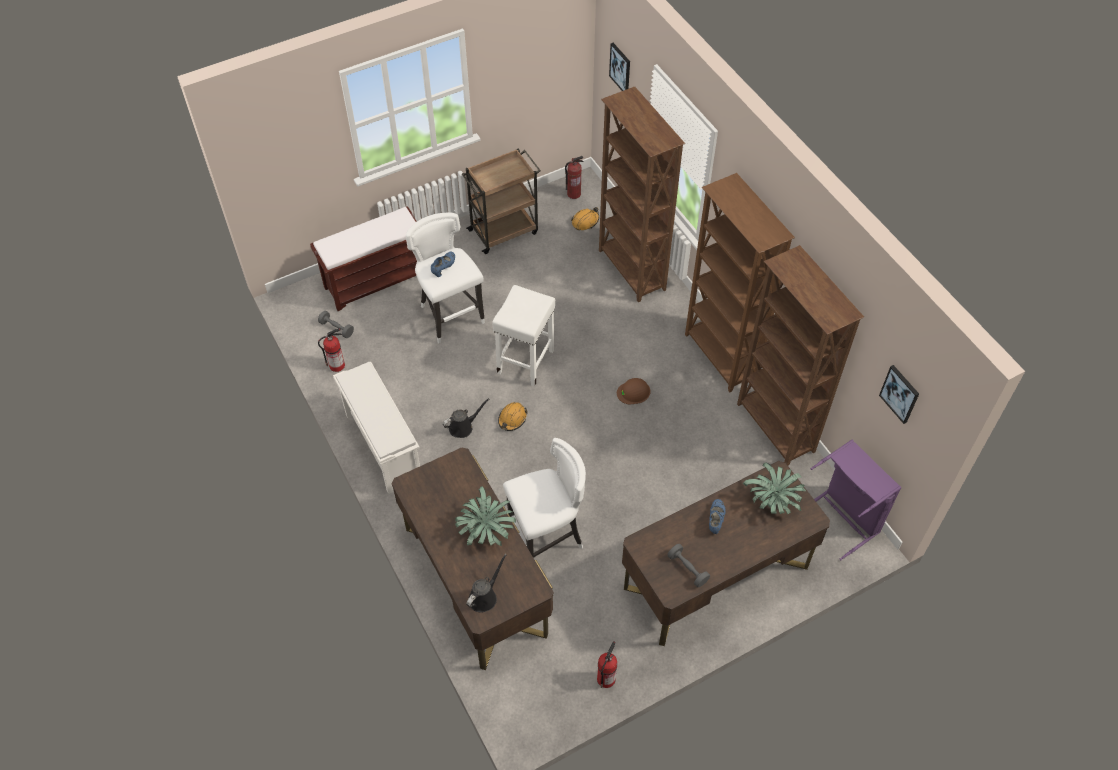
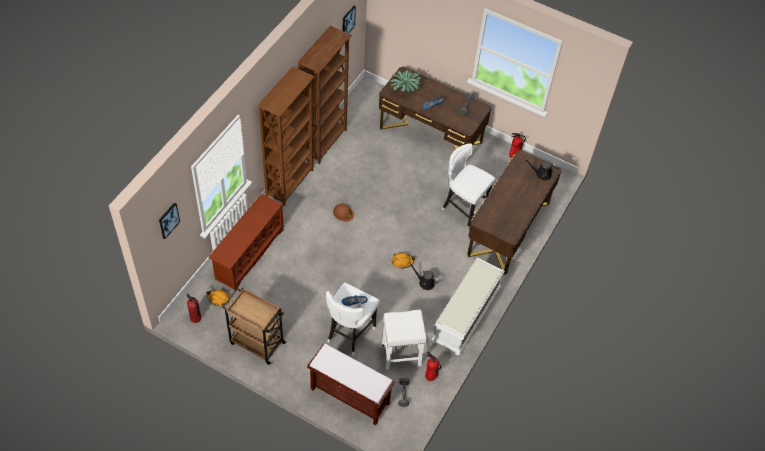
camera: 125 degrees left, 0 degrees up
(382, 445) = (466, 316): white shoe rack -> white bench
(486, 530) = (509, 190): potted plant -> none
(526, 361) = (357, 275): white stool -> white stool (400, 355)
(631, 271) = (249, 253): brown bookcase -> brown shoe rack
(843, 518) = (361, 99): purple laundry basket -> none

